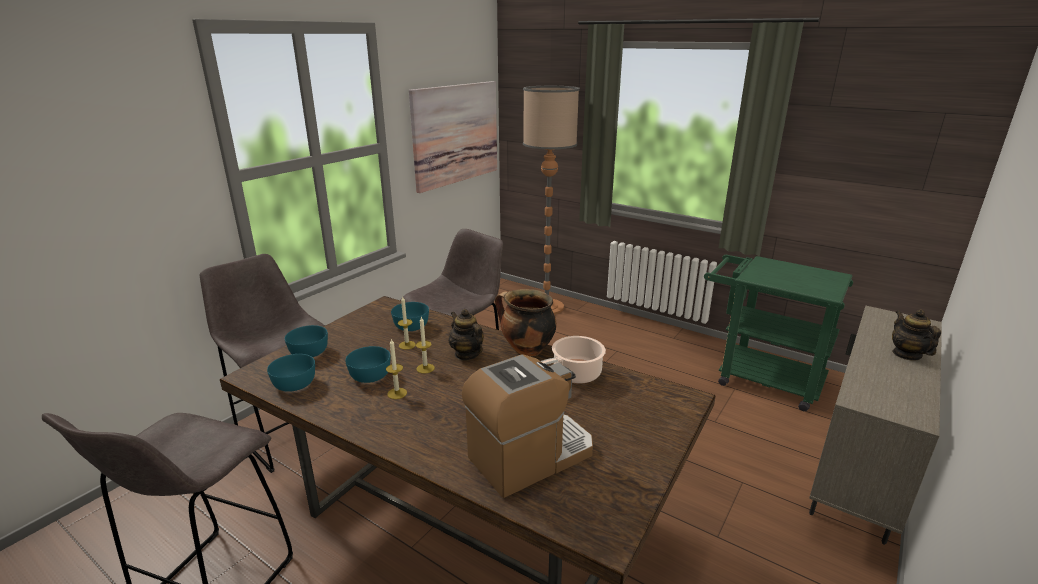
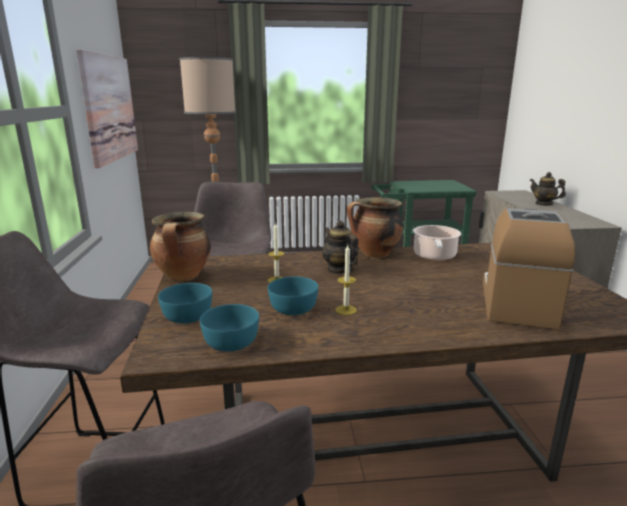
camera: 40 degrees left, 5 degrees down
(361, 317) = (184, 277): none -> cooking pot
(411, 325) = (249, 268): turquoise bowl -> none
(425, 368) = (329, 288): candle -> none
(466, 354) = (339, 269): teapot -> teapot turned 45 degrees clockwise

